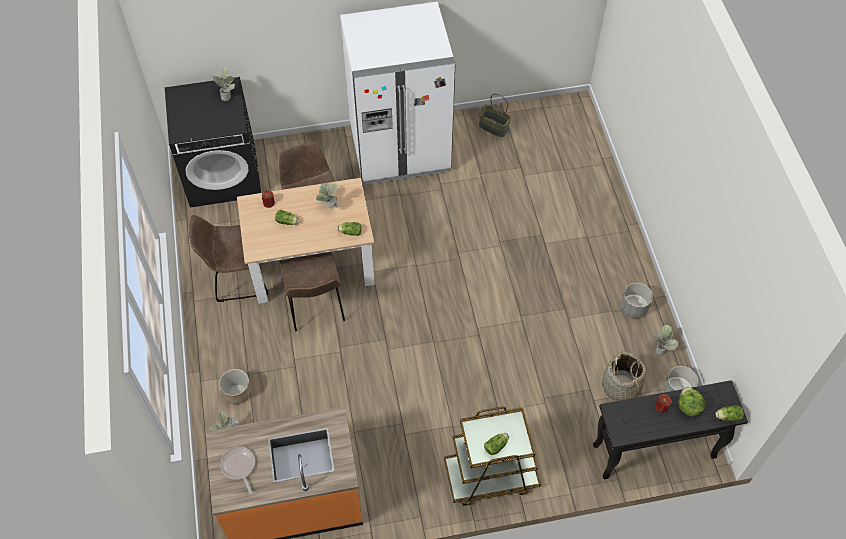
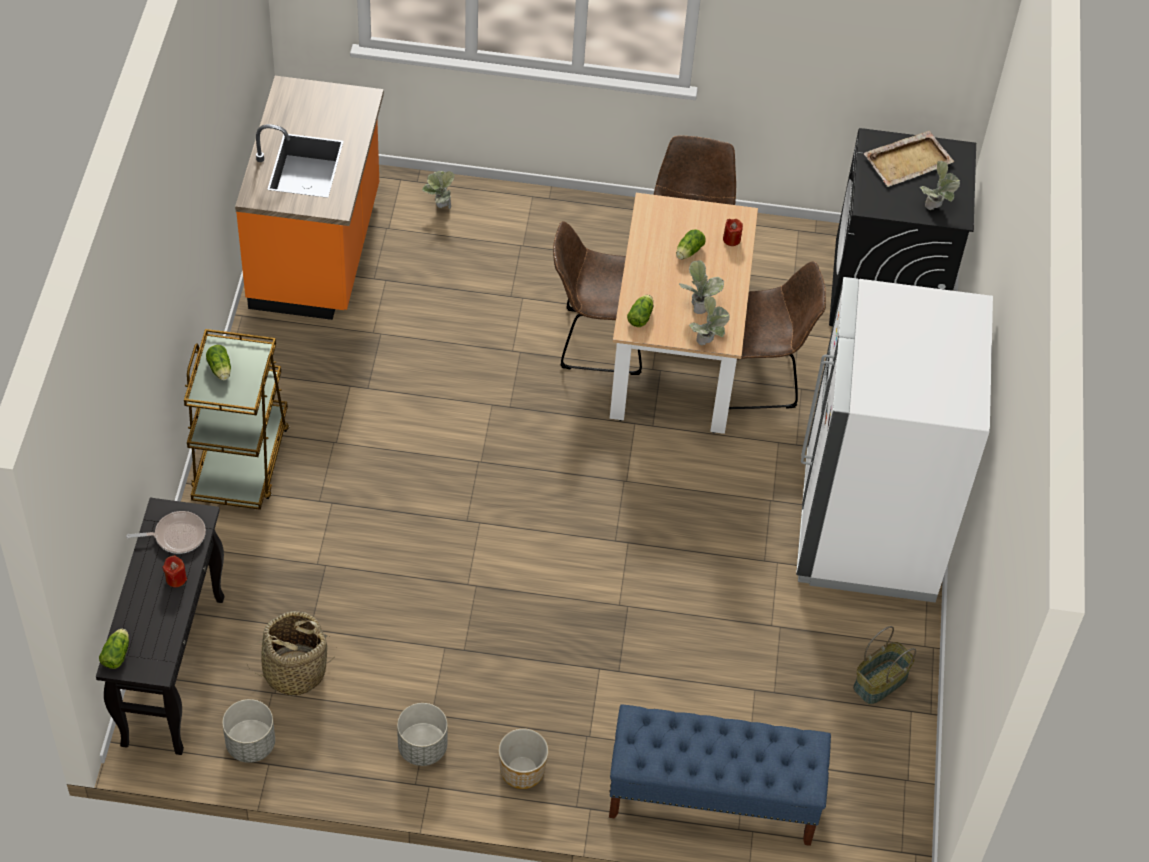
camera: 105 degrees right, 5 degrees down
(191, 114) = (908, 161): none -> beige tray
(238, 393) = (497, 229): planter -> planter (522, 771)
(239, 467) = (320, 108): frying pan -> frying pan (176, 535)
(594, 178) = (712, 798): none -> blue bench
(660, 348) = (333, 755): potted plant -> potted plant (708, 342)
(688, 407) = (157, 611): lettuce -> none

